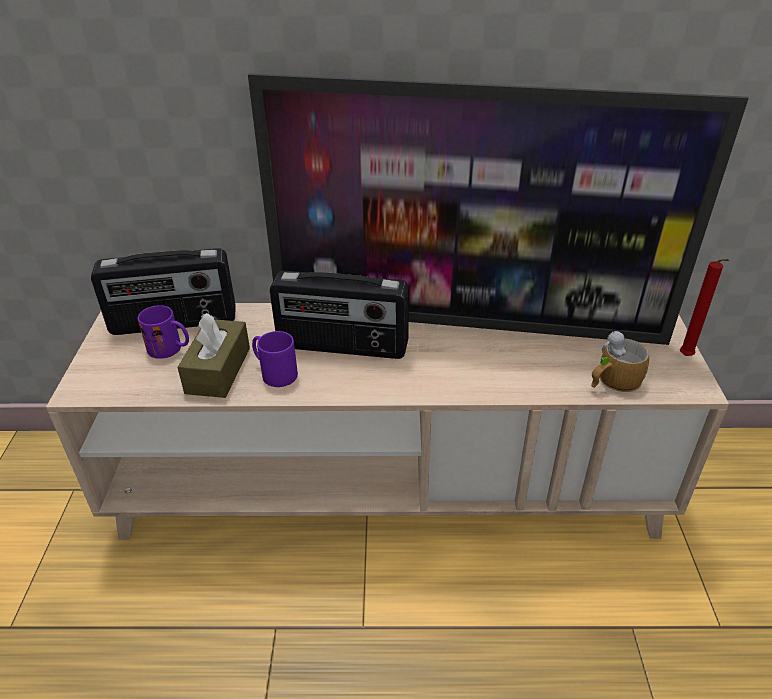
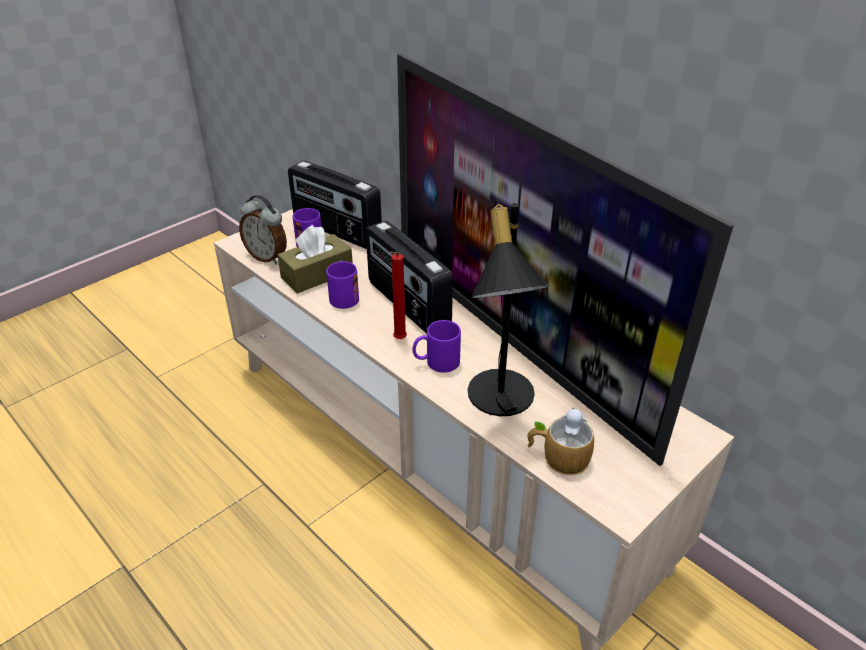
camera: 45 degrees right, 0 degrees up
(137, 384) = (267, 257): none -> alarm clock
(436, 375) = (436, 363): none -> purple mug
(523, 372) = (500, 402): none -> black table lamp
(687, 357) = (658, 486): red candle -> red candle (398, 340)

